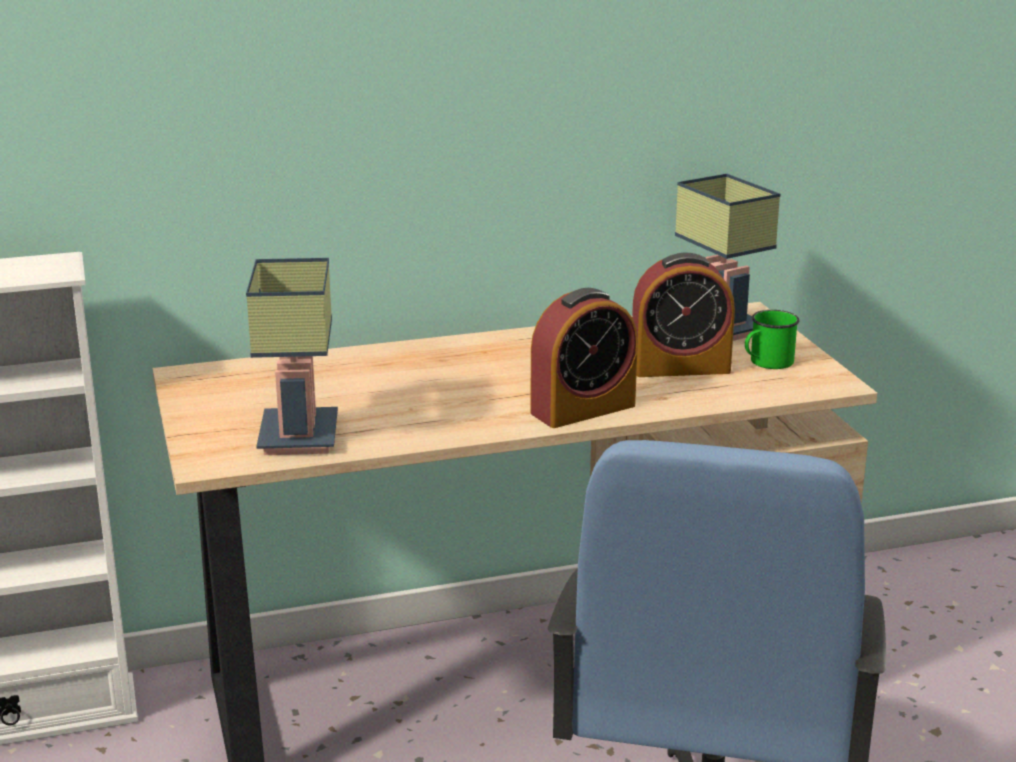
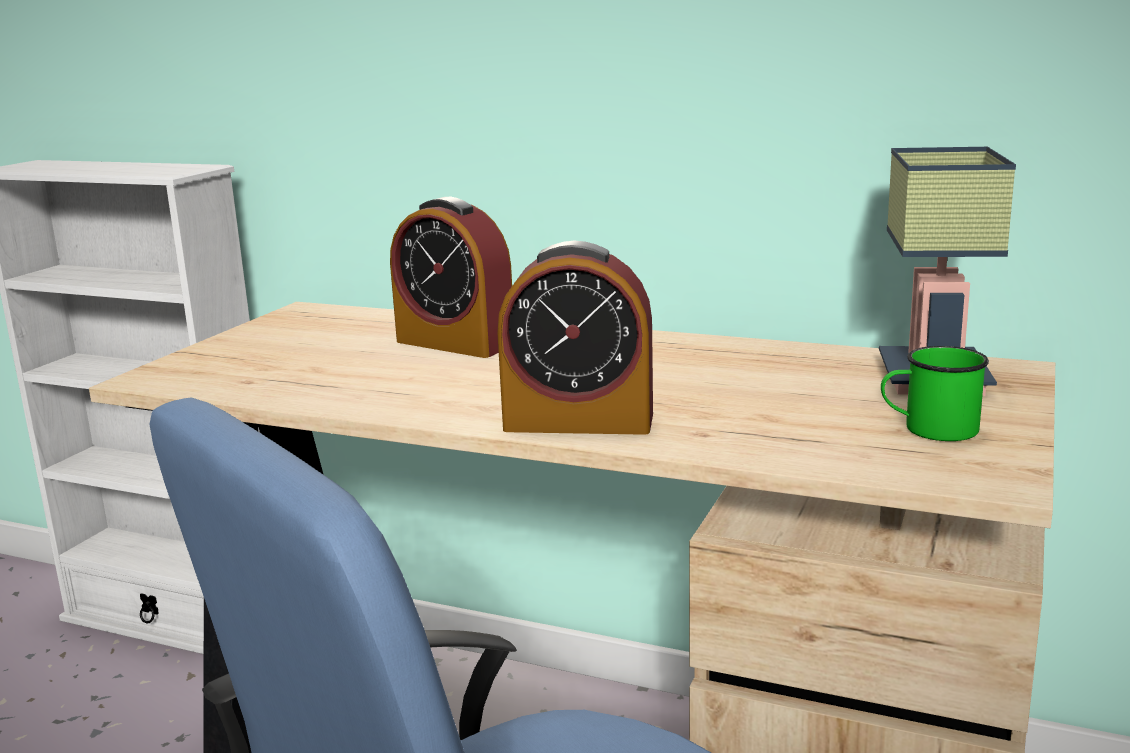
camera: 40 degrees right, 5 degrees down
(294, 436) = (260, 375): table lamp -> none
(680, 367) = (793, 407): alarm clock -> alarm clock (455, 343)

